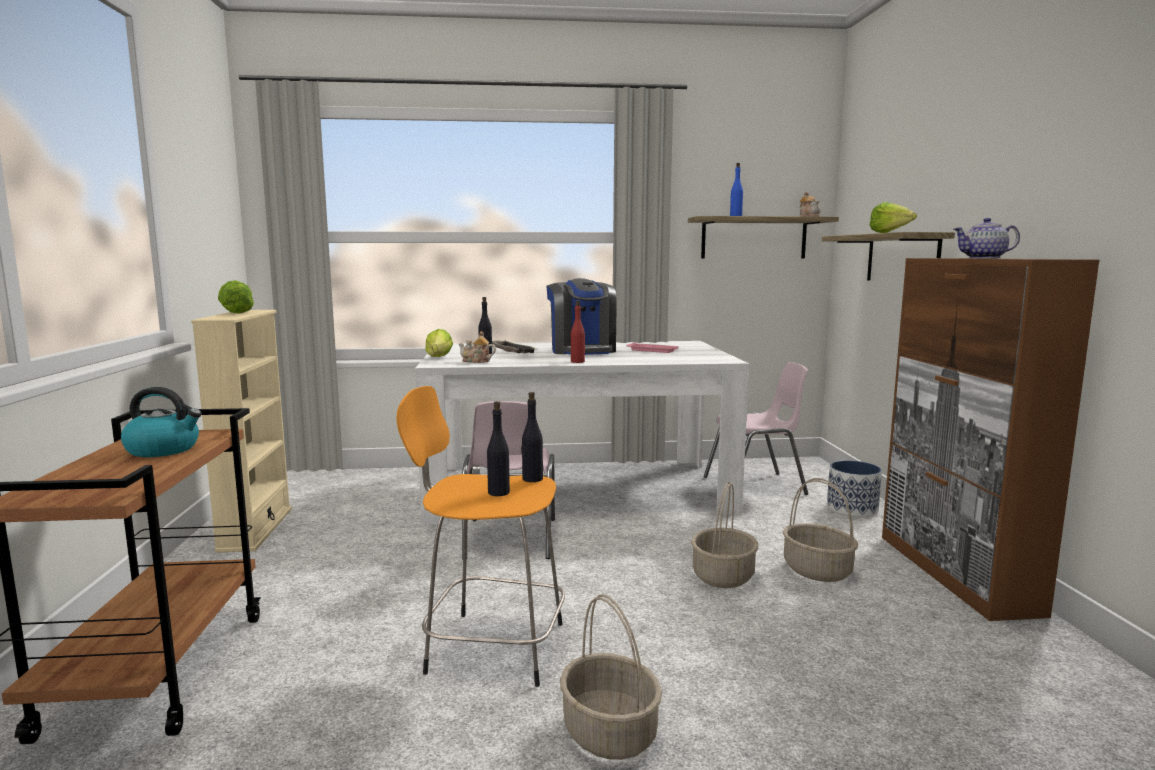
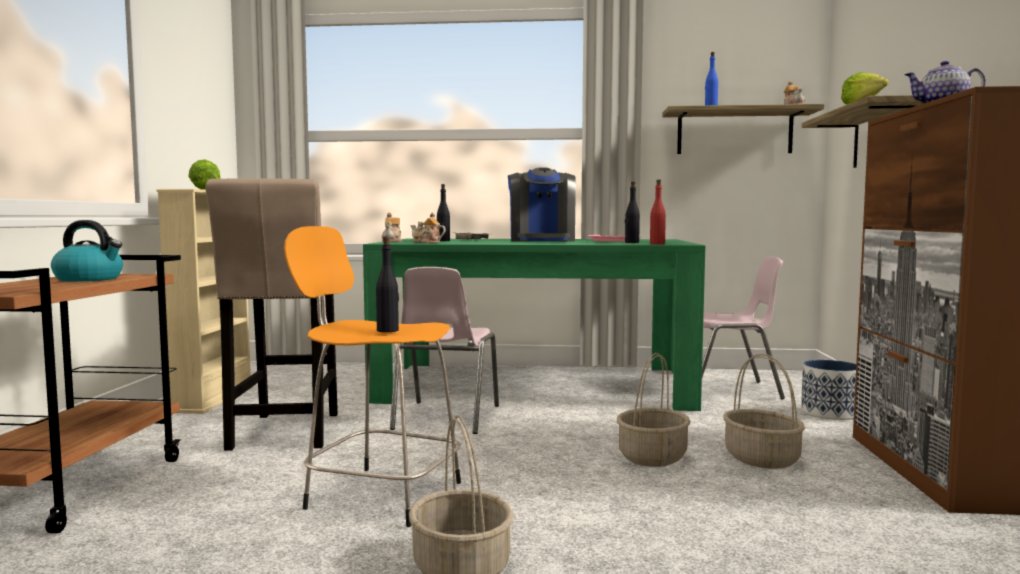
camera: 10 degrees right, 5 degrees down
(356, 573) = (284, 433): none -> beige stool
(437, 359) = (392, 241): lettuce -> teapot
(532, 479) = (428, 324): black bottle -> black bottle (631, 242)
(577, 361) = (526, 243): red bottle -> red bottle (657, 244)
(577, 489) = (535, 385): white dining table -> green dining table

